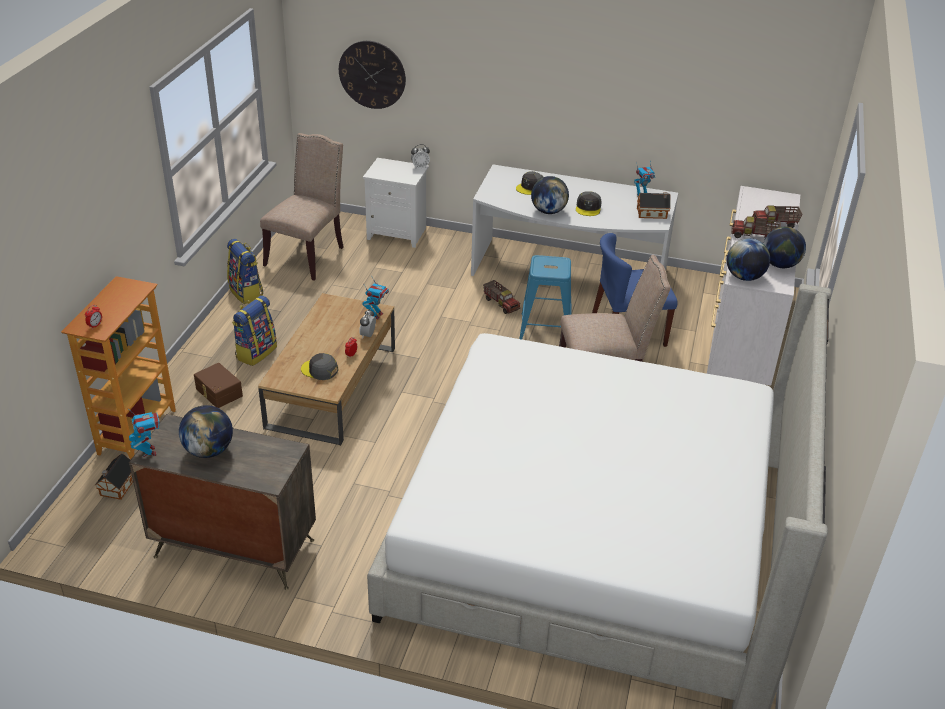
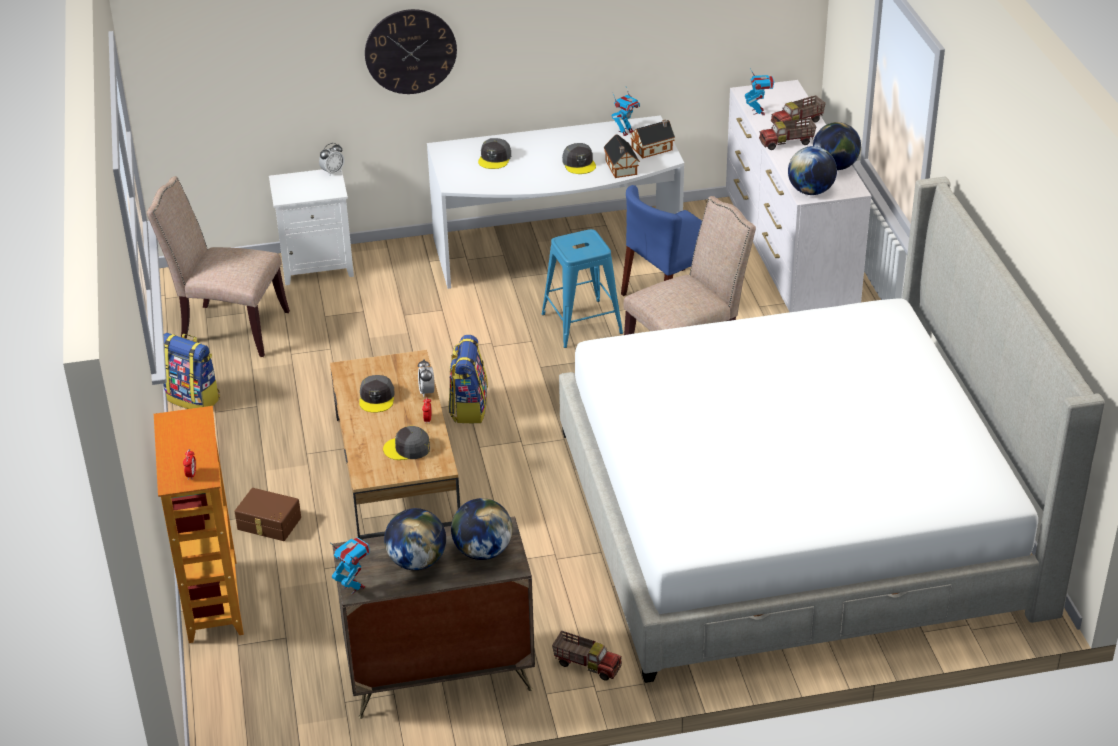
camera: 25 degrees left, 0 degrees up
(117, 487) = (247, 666): toy house -> toy house (621, 168)
(256, 352) = (271, 463): backpack -> backpack (468, 408)
(308, 255) = (229, 328): beige chair -> beige chair turned 75 degrees counterclockwise
(331, 328) = (377, 398): none -> grey cap
(372, 74) = (249, 72): wall clock -> wall clock (410, 51)
(376, 315) = (416, 366): toy robot -> toy robot (758, 112)
(501, 304) = (509, 310): toy truck -> toy truck (587, 664)
(548, 211) = (539, 181): globe -> globe (482, 551)

